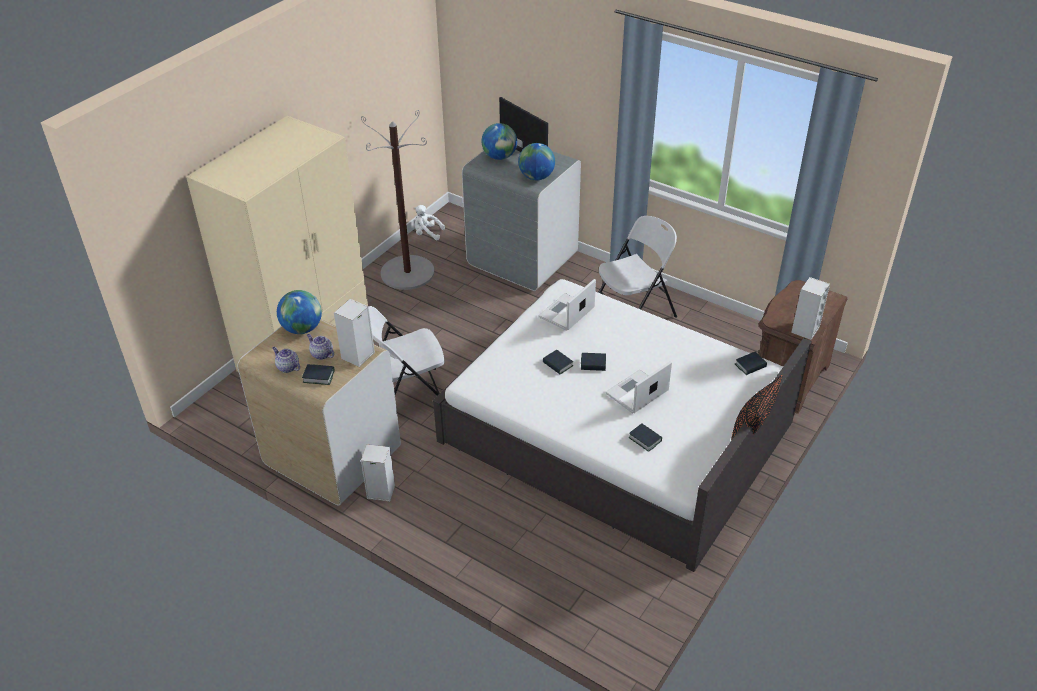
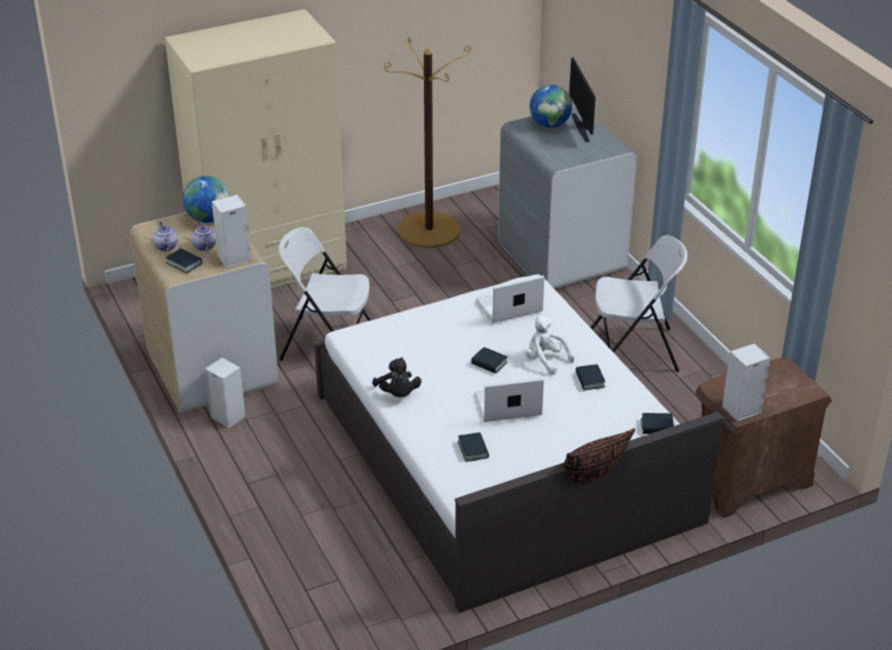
camera: 30 degrees right, 5 degrees down
(407, 272) = (429, 230): grey clothes rack -> brown clothes rack
(427, 233) = (483, 199): white plush toy -> white plush toy (545, 360)
(536, 177) = (568, 156): globe -> none
(549, 418) = (397, 394): none -> black plush toy
(557, 364) = (453, 350): book -> book (590, 380)

